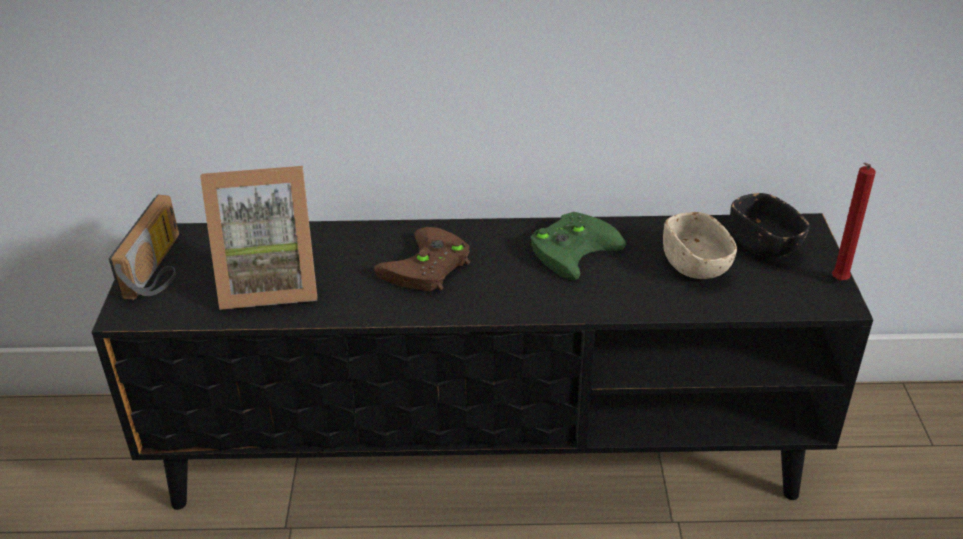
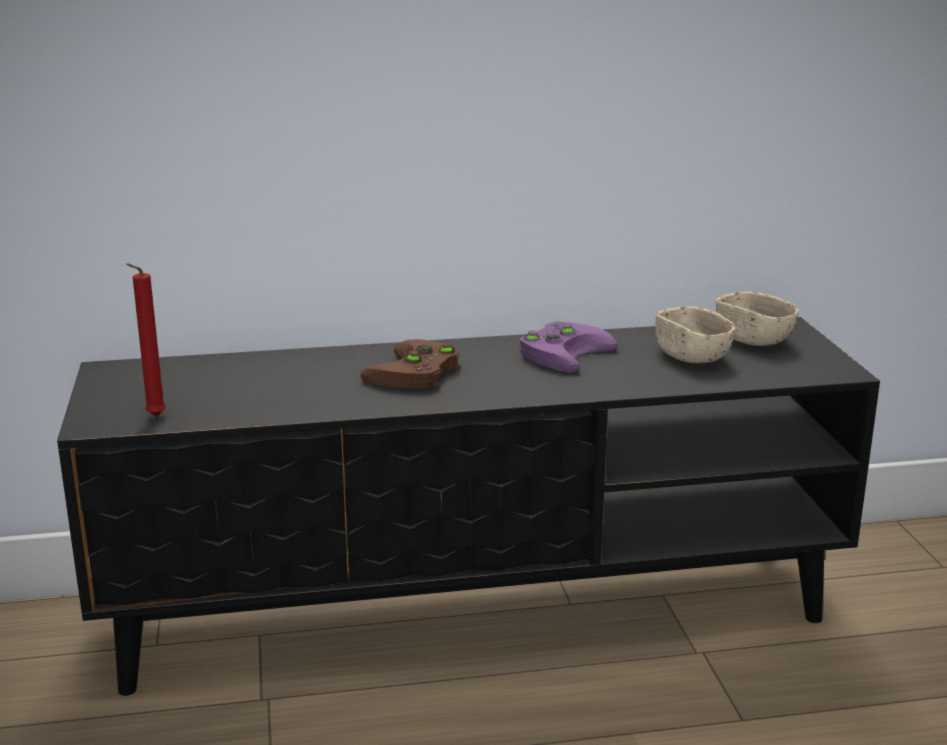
camera: 10 degrees left, 15 degrees down
(160, 269) = (119, 391): radio -> none
(269, 282) = (247, 393): picture frame -> none
(573, 247) = (563, 351): green game controller -> purple game controller
(764, 244) = (753, 339): black bowl -> beige bowl
(838, 282) = (835, 359): red candle -> red candle (153, 417)

